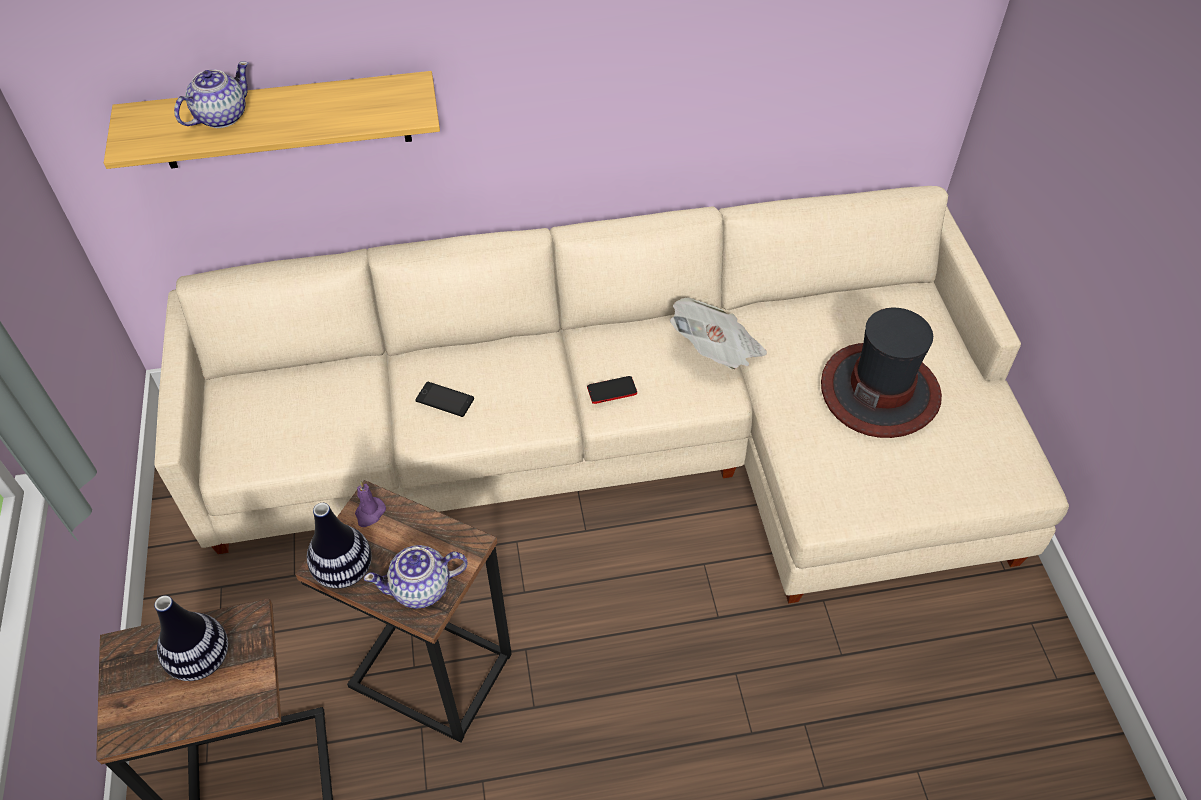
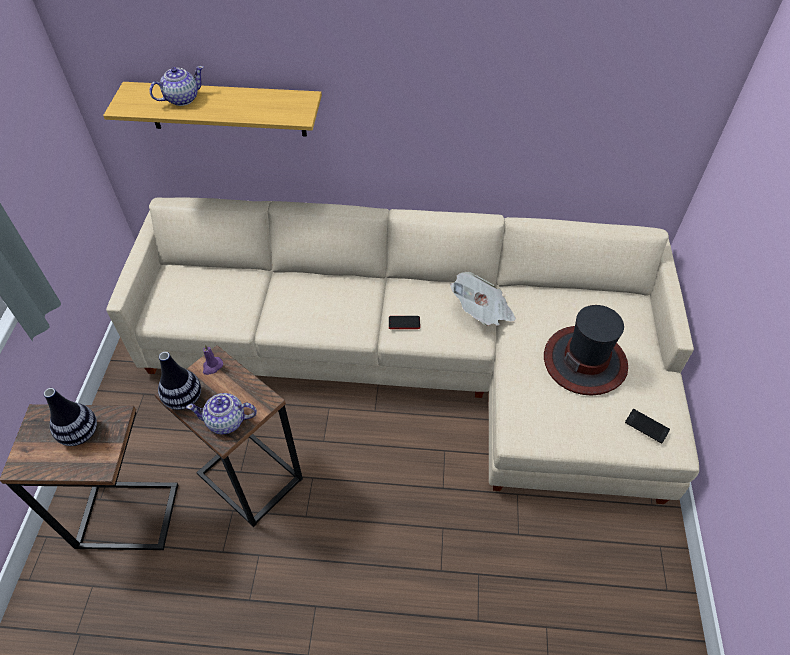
camera: 15 degrees right, 0 degrees up
(445, 400) = (296, 306): phone -> phone (647, 426)

